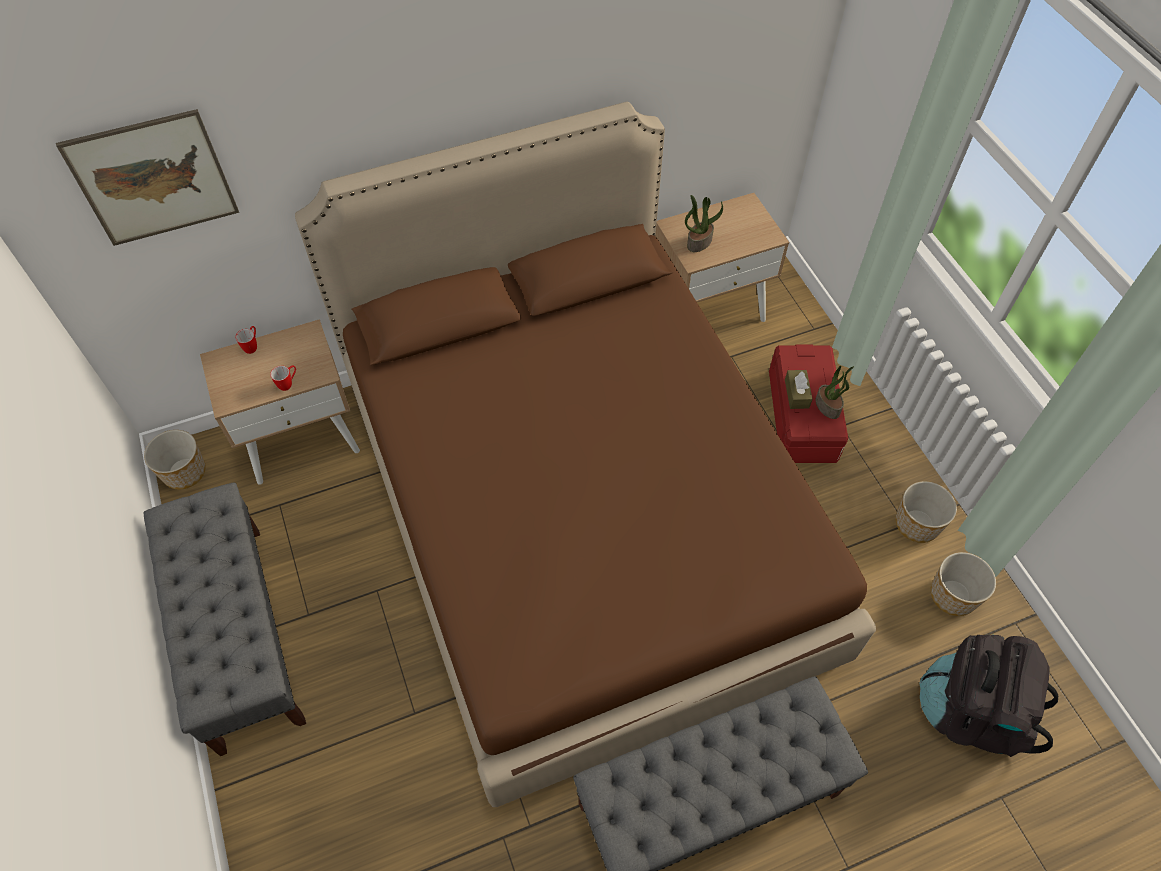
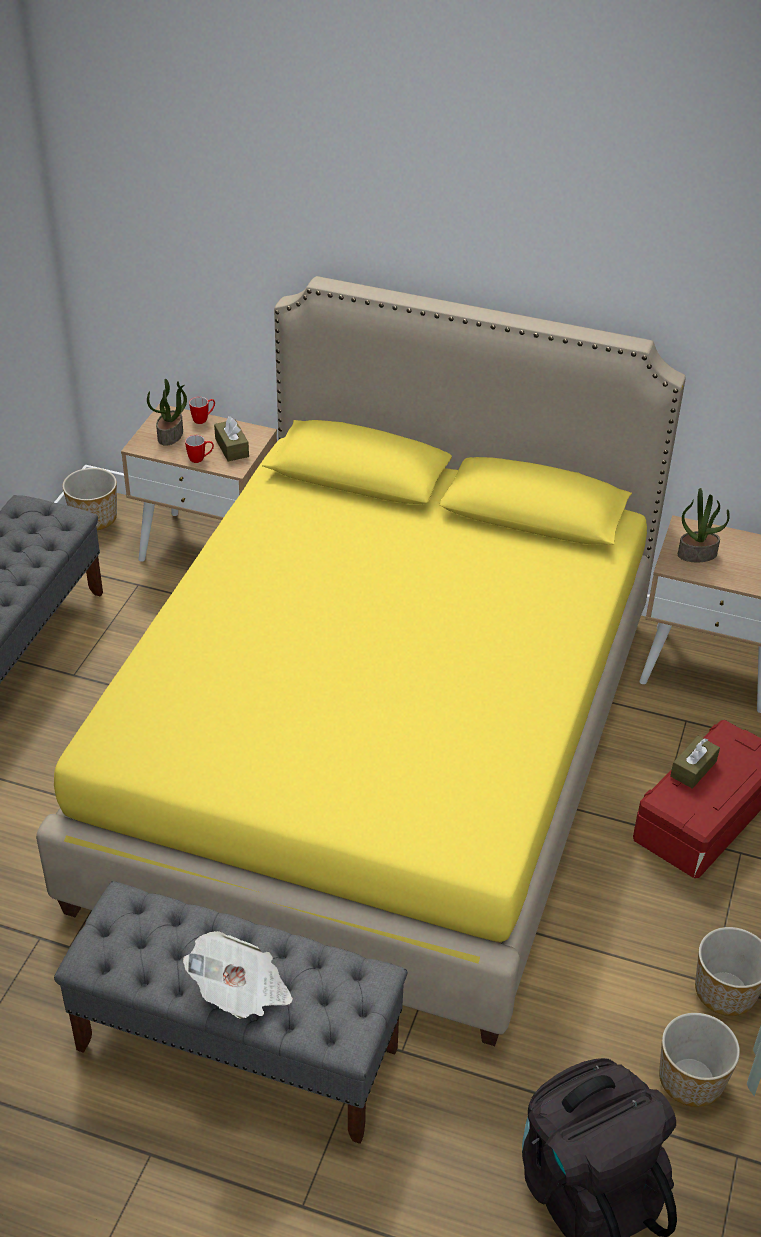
camera: 40 degrees right, 15 degrees down
(153, 178) = (177, 203): picture -> none
(302, 357) = (232, 447): none -> brown tissue box
(579, 516) = (377, 754): brown bed -> yellow bed
(748, 784) = (240, 992): none -> newspaper
(828, 406) = (716, 800): potted plant -> potted plant (170, 435)

